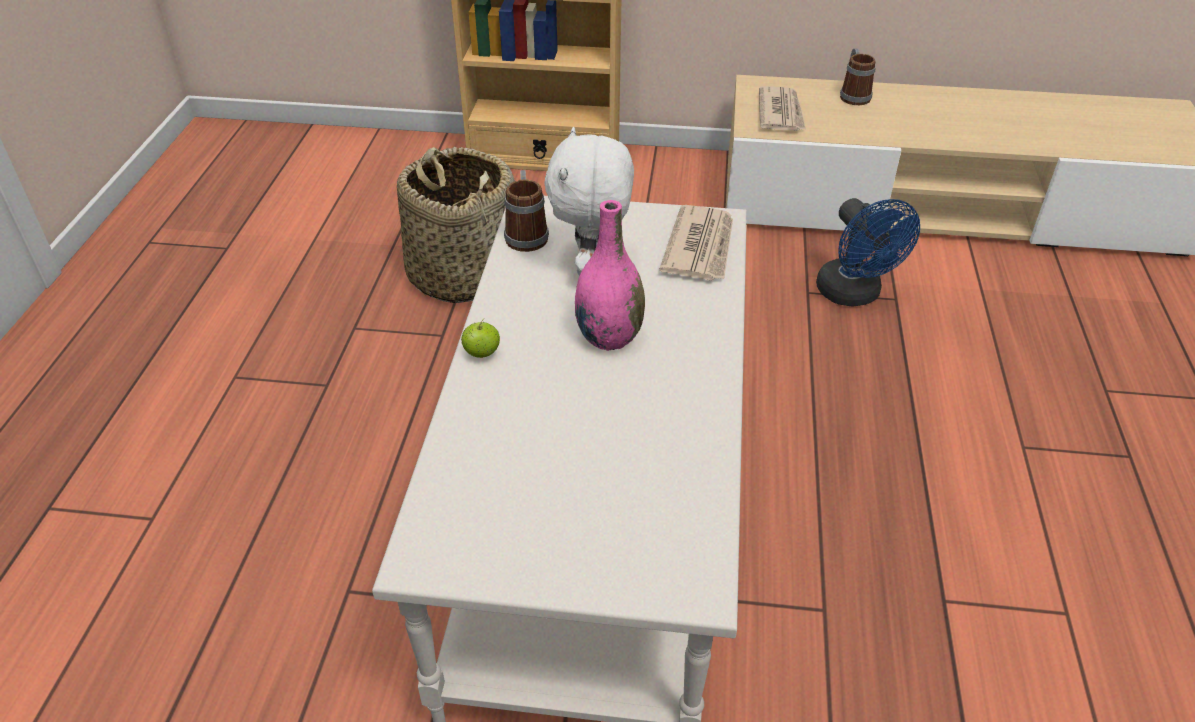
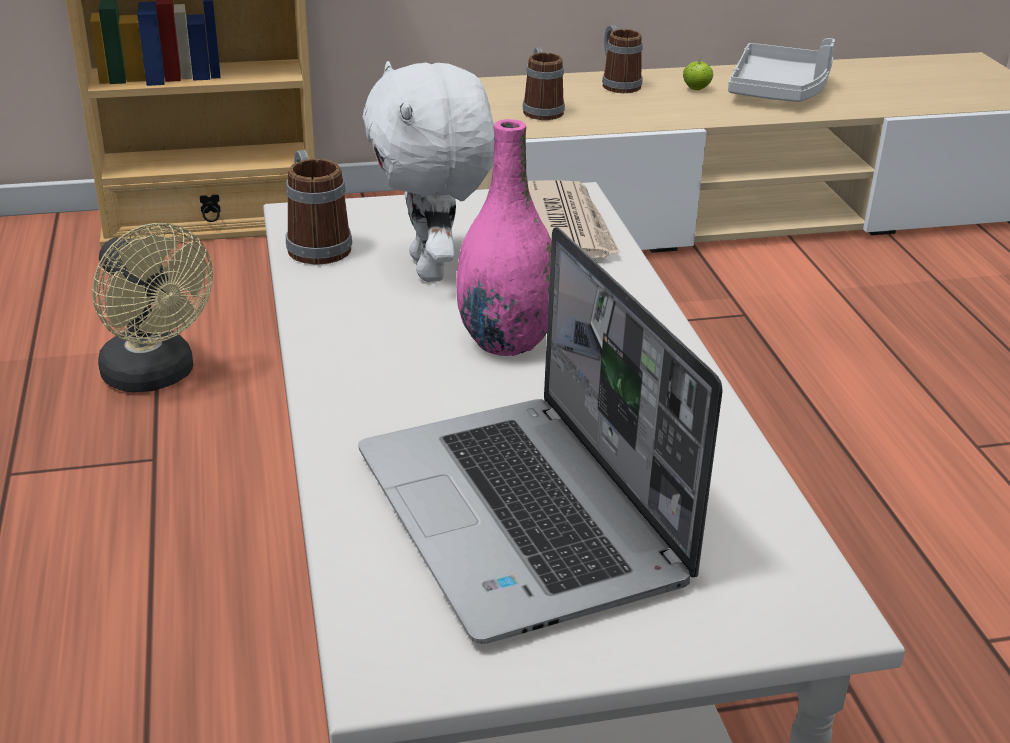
camera: 20 degrees left, 10 degrees down
(464, 274) = (156, 377): basket -> beige fan
(482, 353) = (332, 390): apple -> apple (696, 89)
(550, 476) = (524, 519): none -> laptop
(781, 112) = (541, 110): newspaper -> mug
(854, 295) = (693, 318): blue fan -> none
(983, 118) = (779, 90): none -> grey tray

